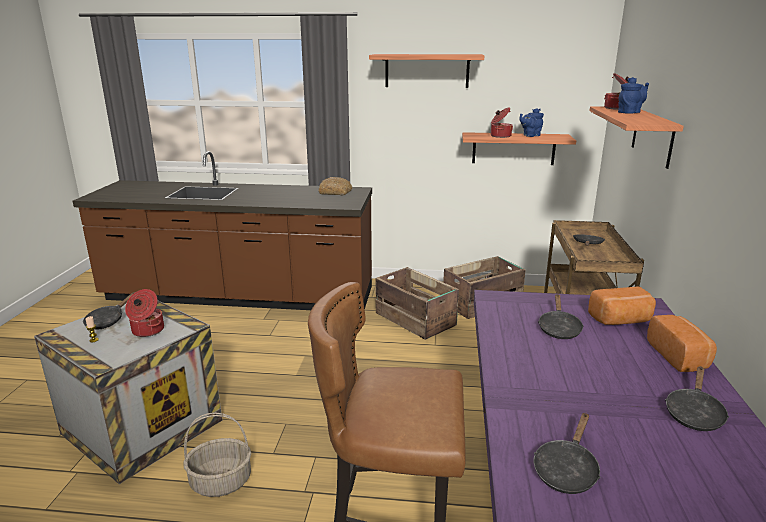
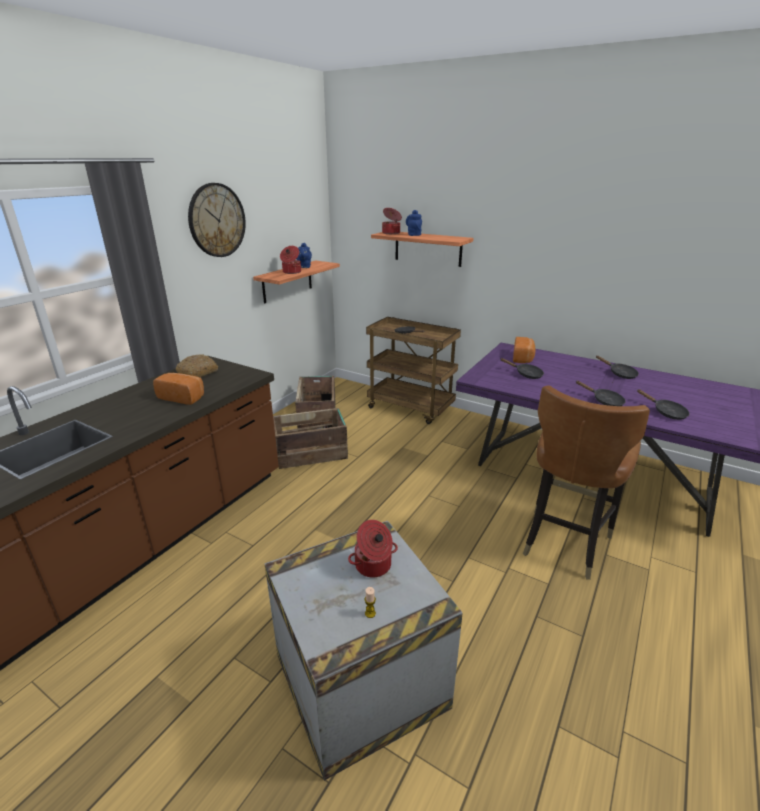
camera: 65 degrees left, 5 degrees up
(107, 320) = (321, 600): black frying pan -> black frying pan (604, 401)
(221, 481) = (477, 622): basket -> none
(427, 71) = (217, 220): shelf -> wall clock
(679, 356) = (567, 359): bread -> bread (183, 397)

